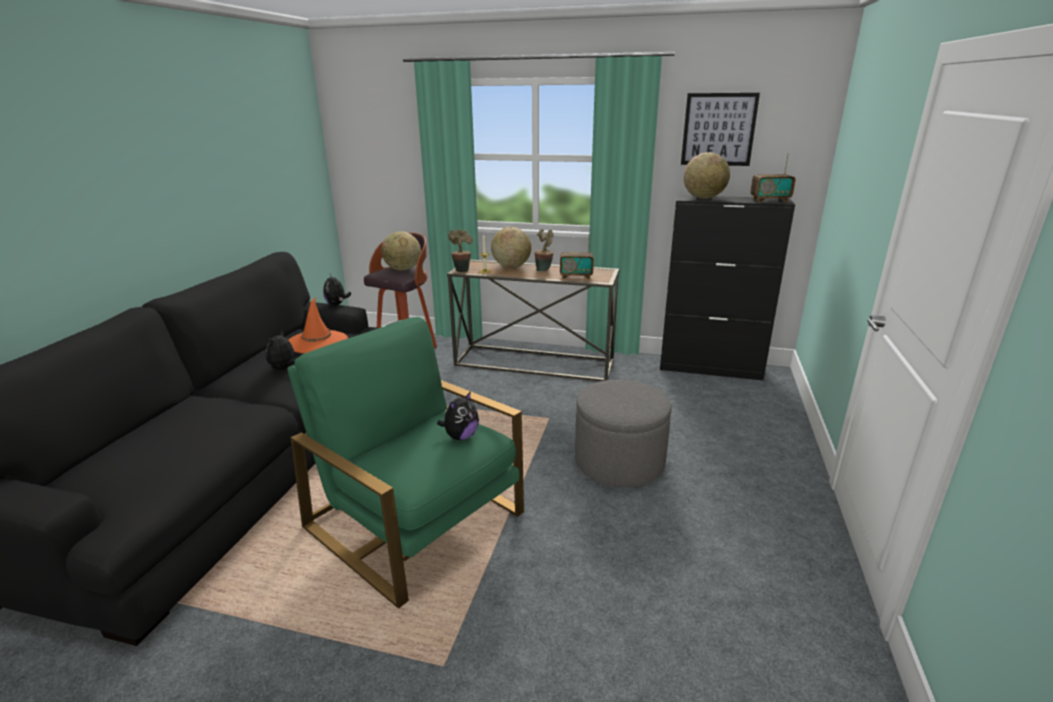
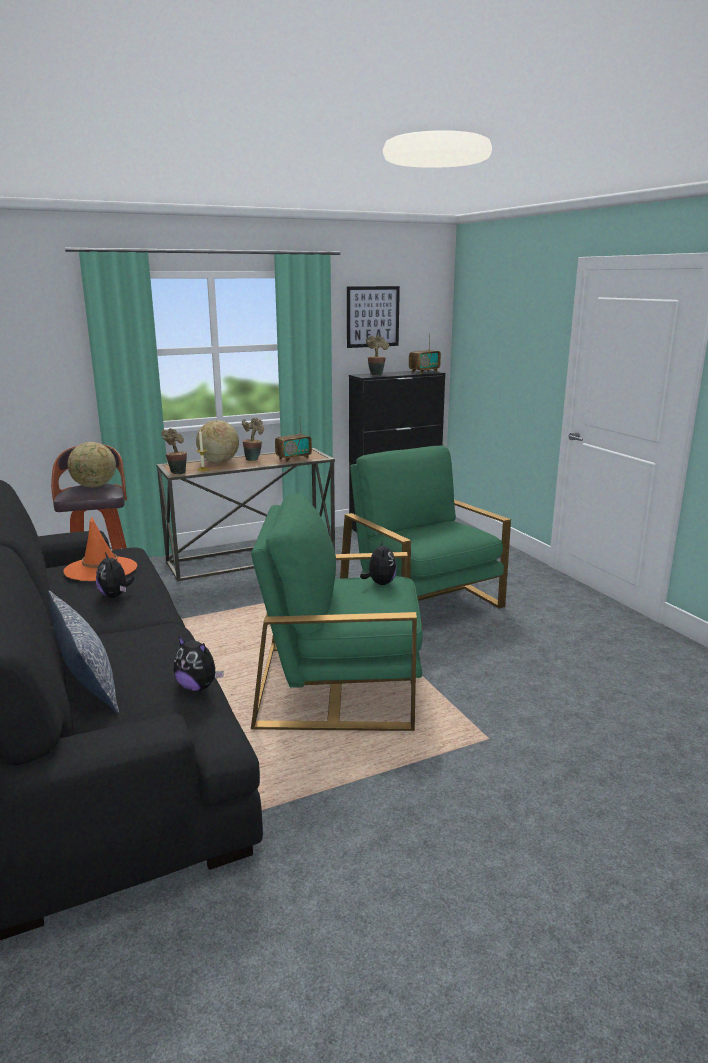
camera: 40 degrees left, 5 degrees down
(144, 433) = (86, 678): none -> pillow
(337, 305) = (68, 532): plush toy -> plush toy (198, 687)
(619, 462) = (422, 598): grey ottoman -> green armchair
(704, 198) = (376, 374): globe -> potted plant

